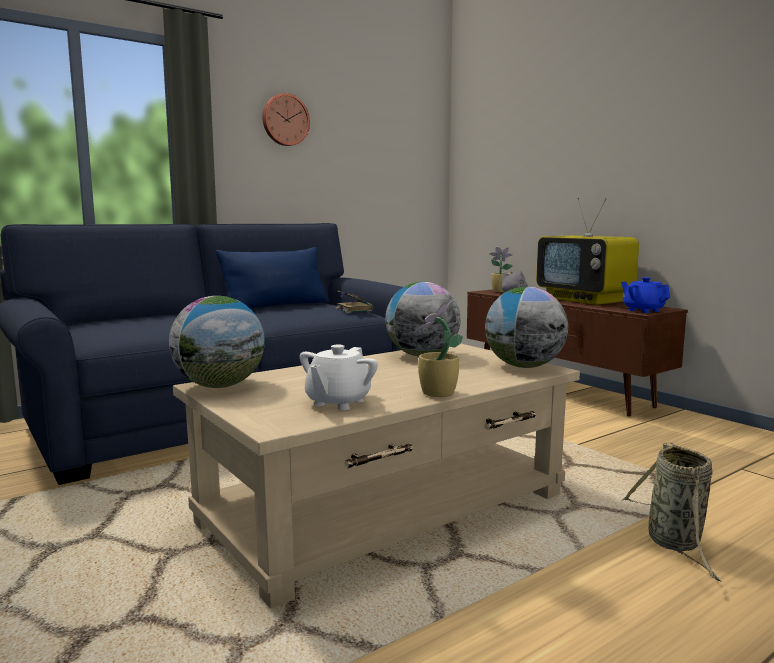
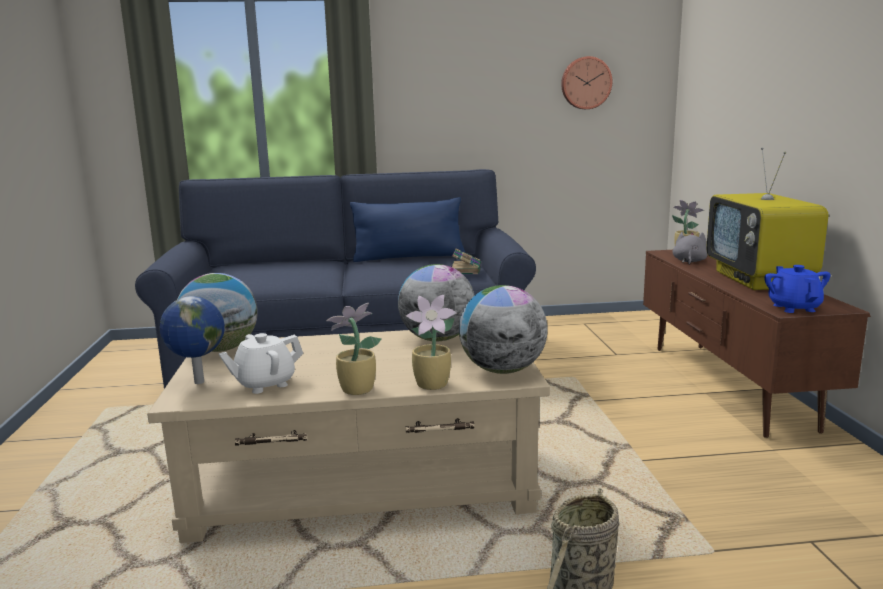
camera: 30 degrees right, 5 degrees up
(259, 412) = (198, 382): none -> globe
(285, 120) = (456, 58): wall clock -> wall clock (585, 83)
(494, 381) = (433, 385): none -> potted plant

